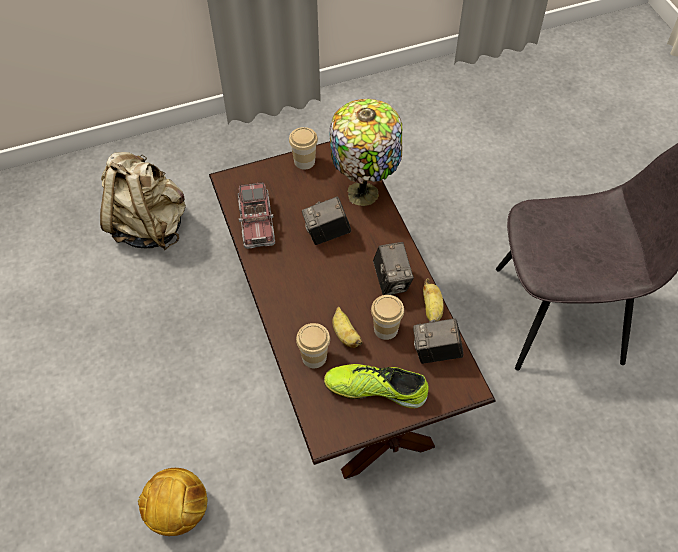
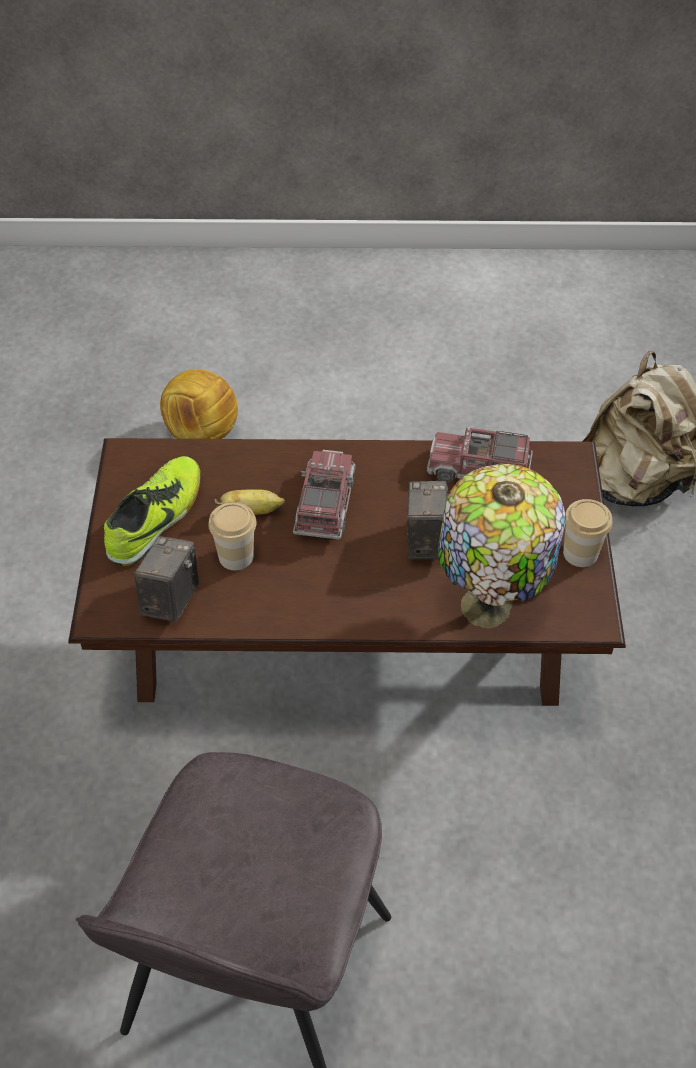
camera: 110 degrees right, 5 degrees down
(314, 357) = (235, 472): cup -> none
(321, 294) = (325, 505): none -> toy truck
(391, 281) = (309, 588): camera -> none
(432, 309) = (239, 618): banana -> none

